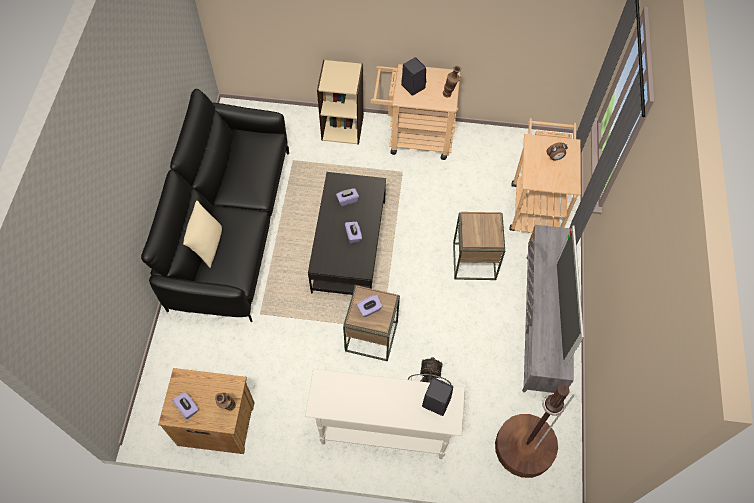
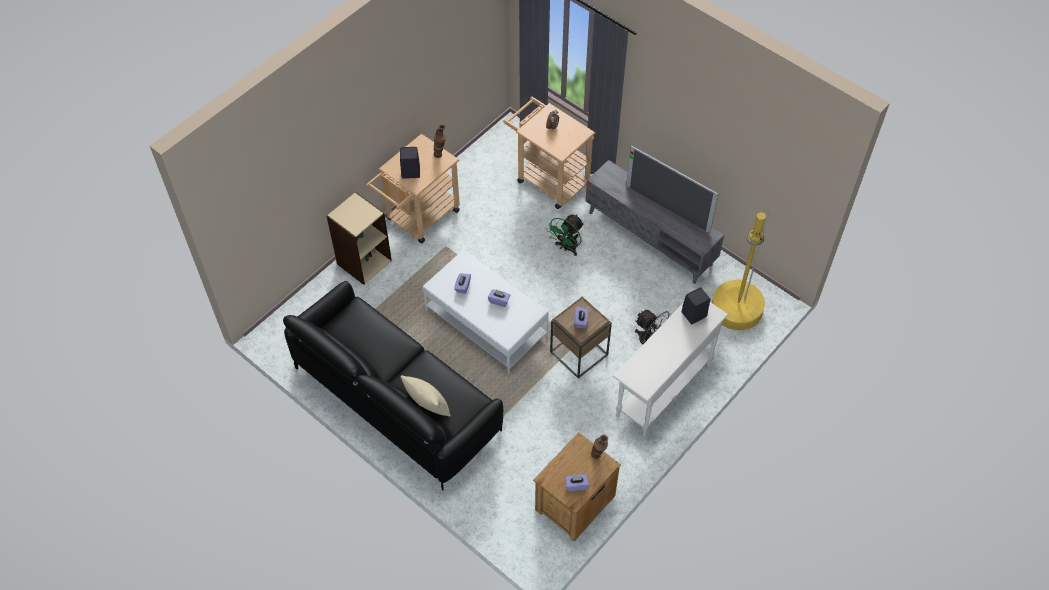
camera: 55 degrees left, 5 degrees down
(349, 246) = (486, 323): black coffee table -> white coffee table
(474, 261) = (567, 248): brown side table -> green fan
(524, 447) = (736, 309): brown floor lamp -> yellow floor lamp

